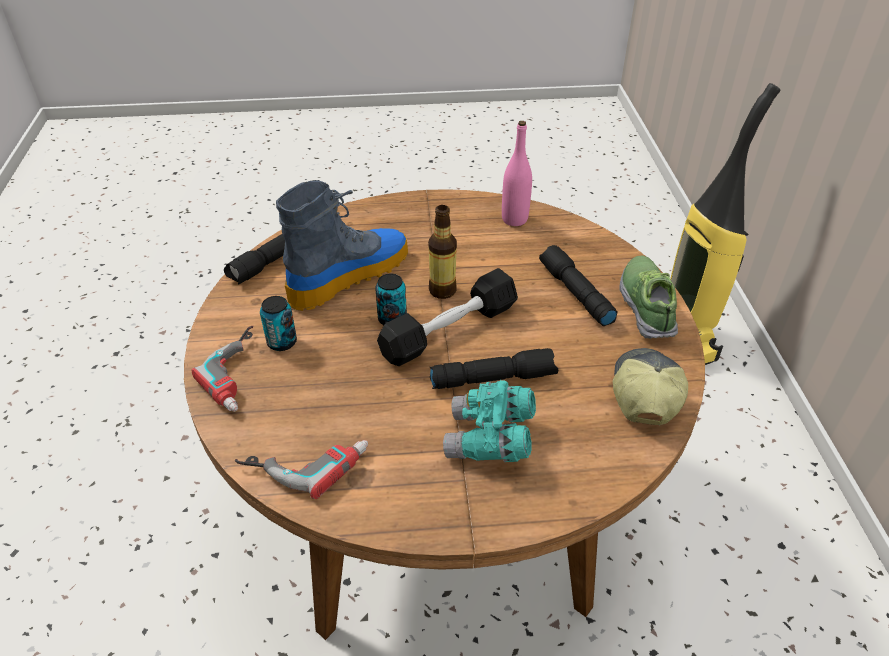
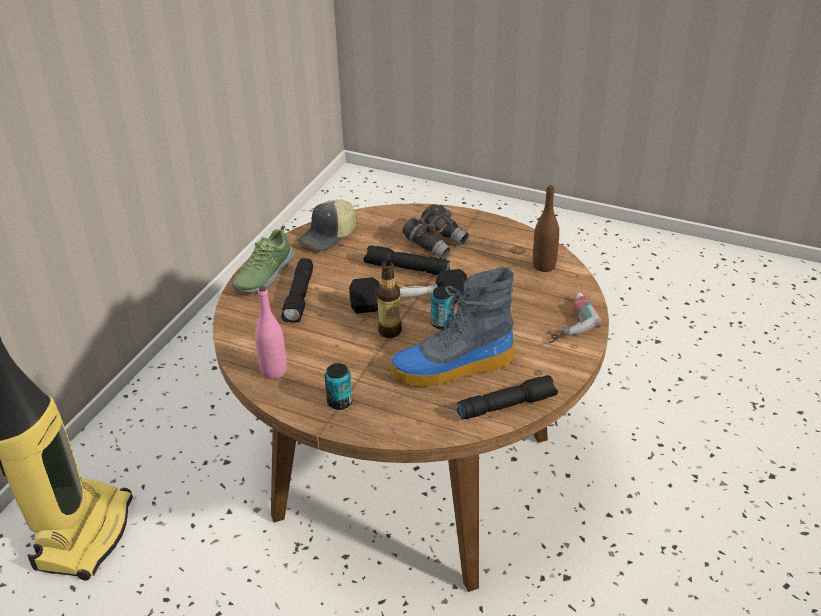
camera: 150 degrees left, 5 degrees down
(282, 342) = (530, 333): can -> can (339, 402)
(305, 459) = (544, 266): power drill -> brown bottle
(490, 440) = (435, 243): turquoise binoculars -> grey binoculars

